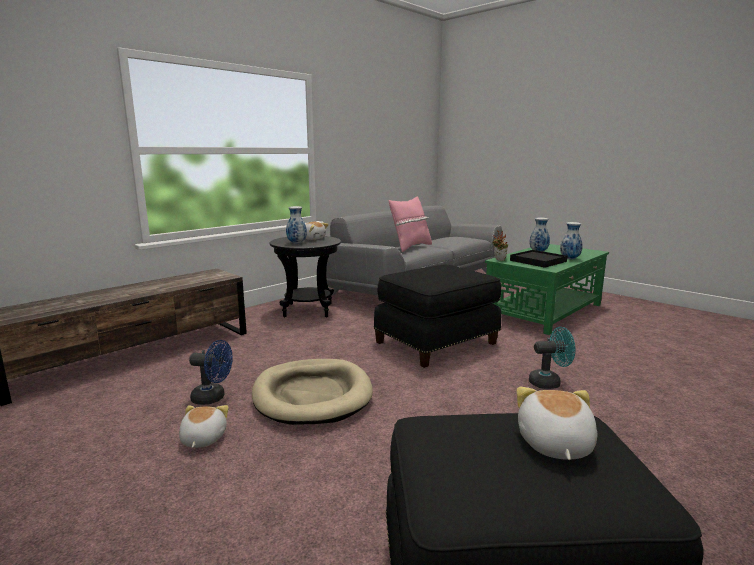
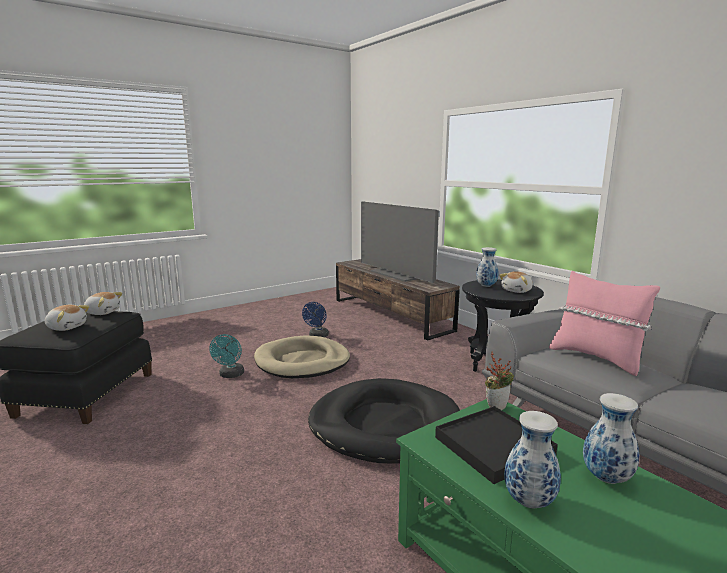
camera: 100 degrees right, 0 degrees up
(139, 289) = (397, 274): none -> television
(202, 439) = (272, 336): plush toy -> plush toy (103, 312)
(437, 343) = (384, 425): black ottoman -> black dog bed
(549, 382) = (250, 478): turquoise fan -> turquoise fan (230, 375)

